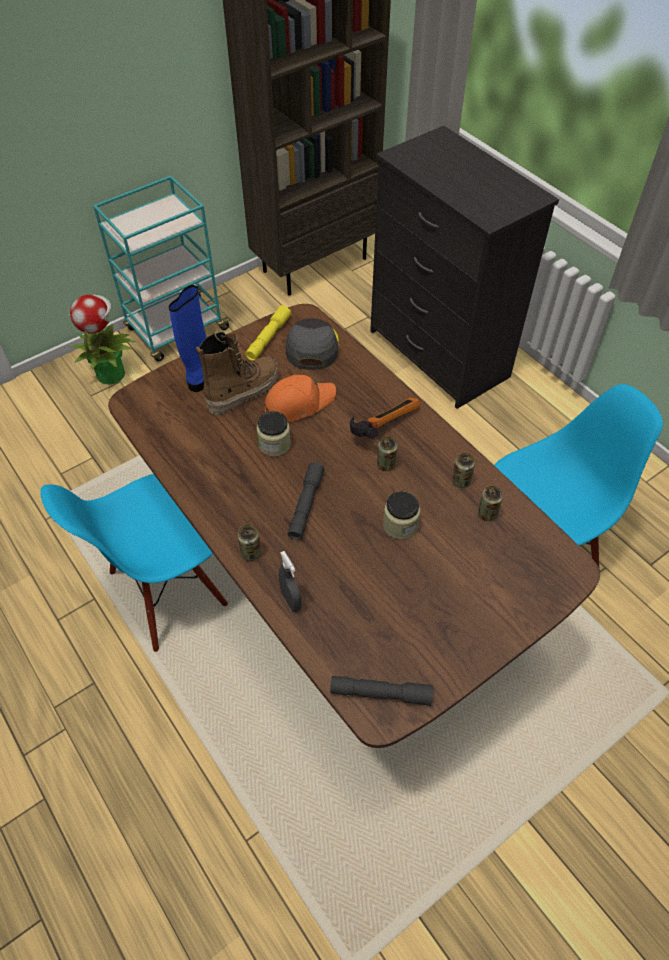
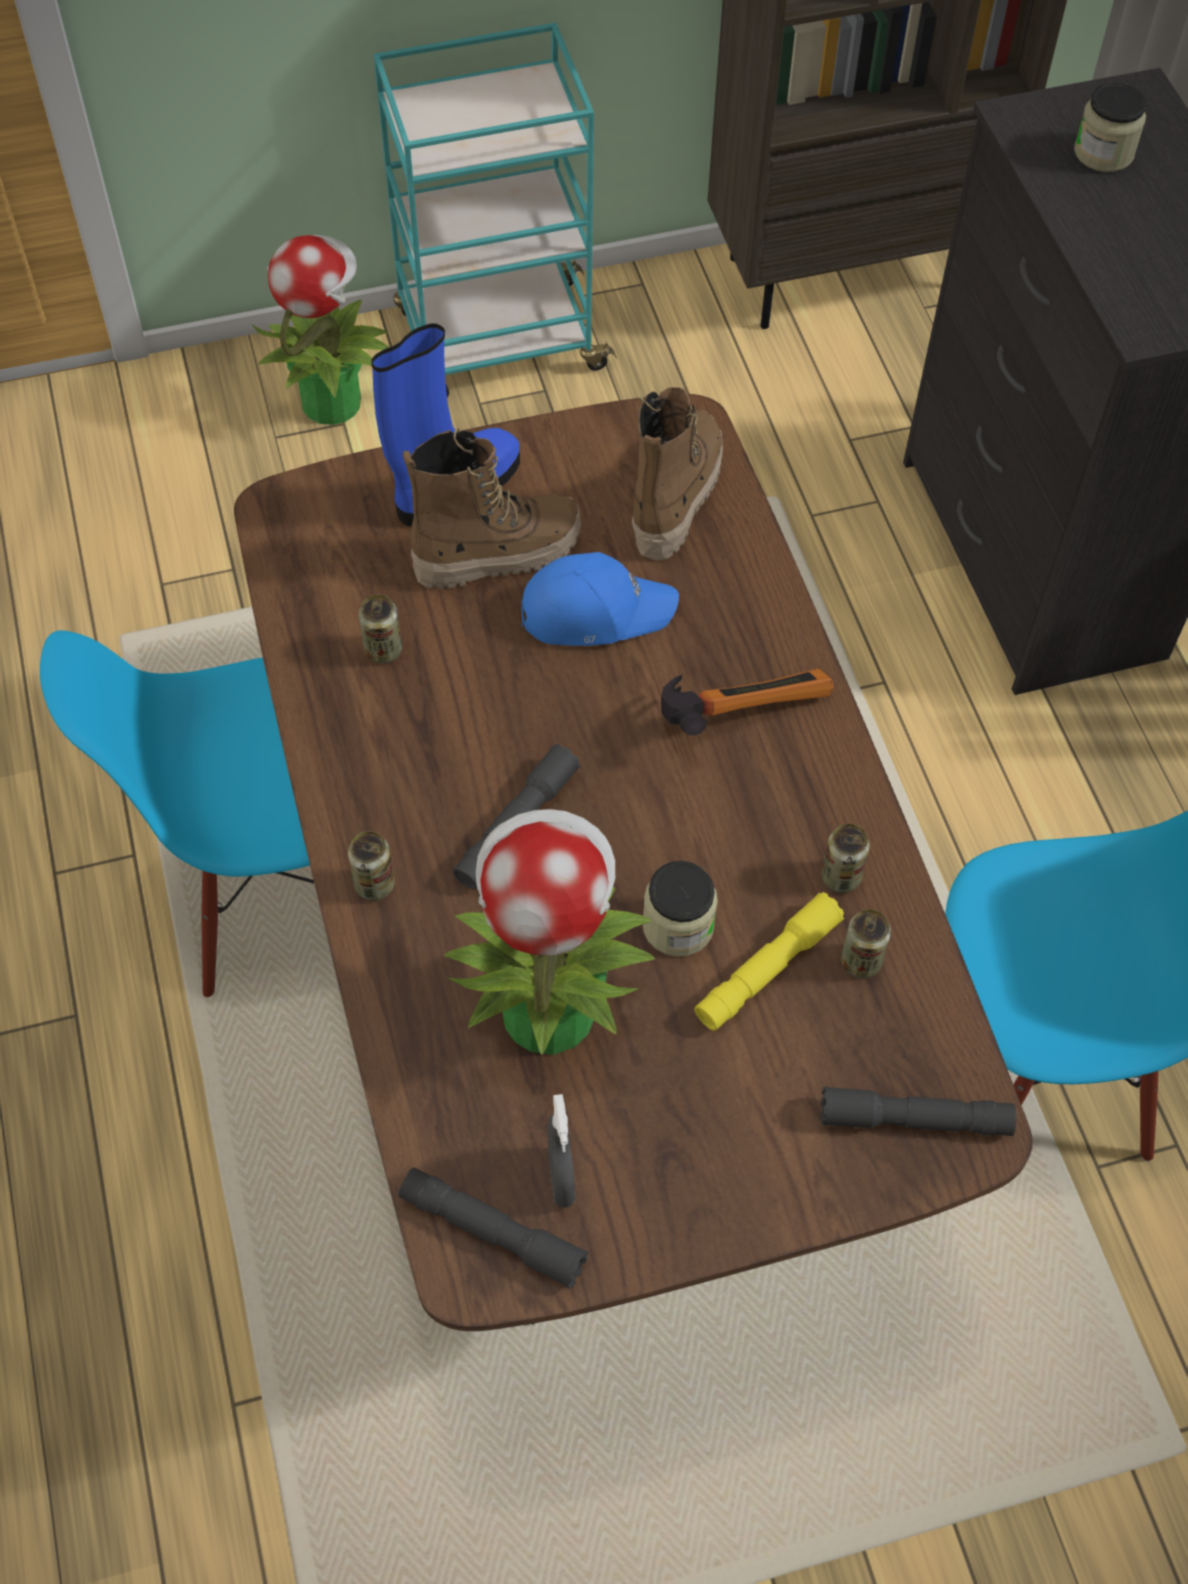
camera: 20 degrees right, 5 degrees up
(268, 338) = (596, 452): yellow flashlight -> yellow flashlight (767, 969)
(274, 444) = (511, 682): jar -> jar (1103, 153)
(291, 600) = (407, 1000): grey spray bottle -> grey spray bottle (561, 1178)
(298, 403) = (595, 610): orange cap -> blue cap
(312, 347) = (674, 496): grey cap -> boot
(358, 581) = (547, 1008): none -> potted plant
(386, 465) = (708, 794): can -> can (383, 650)
(544, 573) = (914, 1120): none -> grey flashlight

